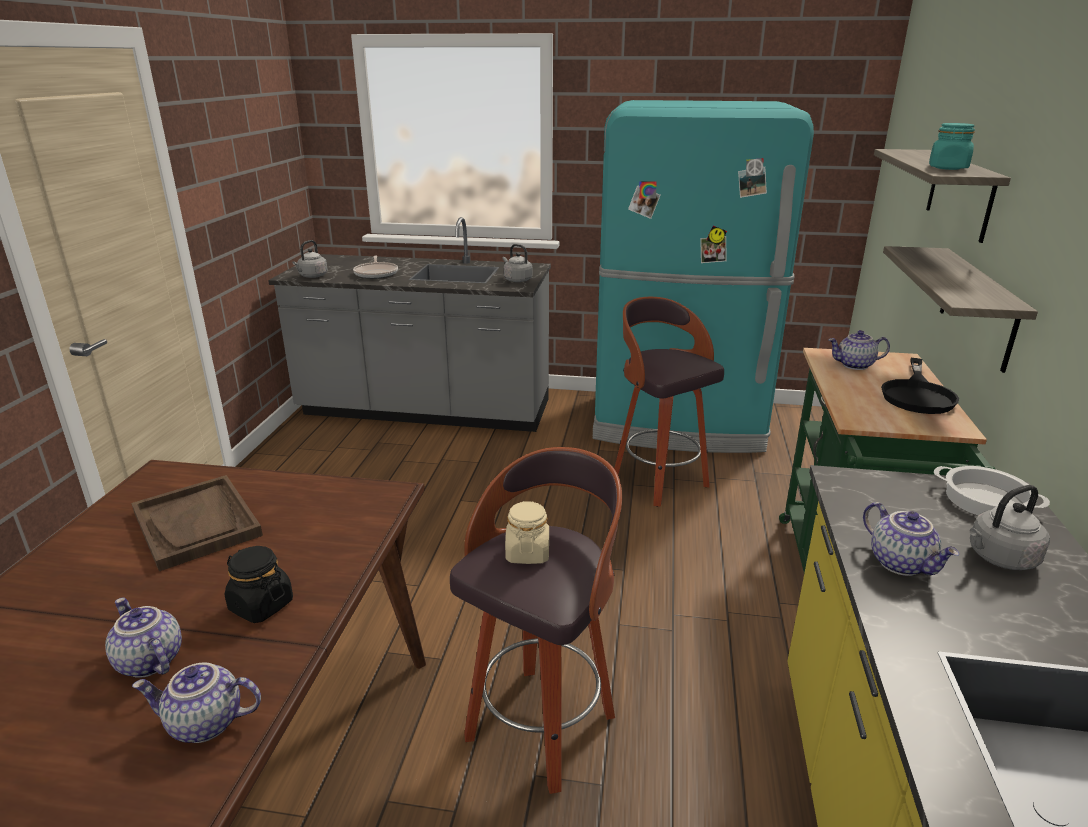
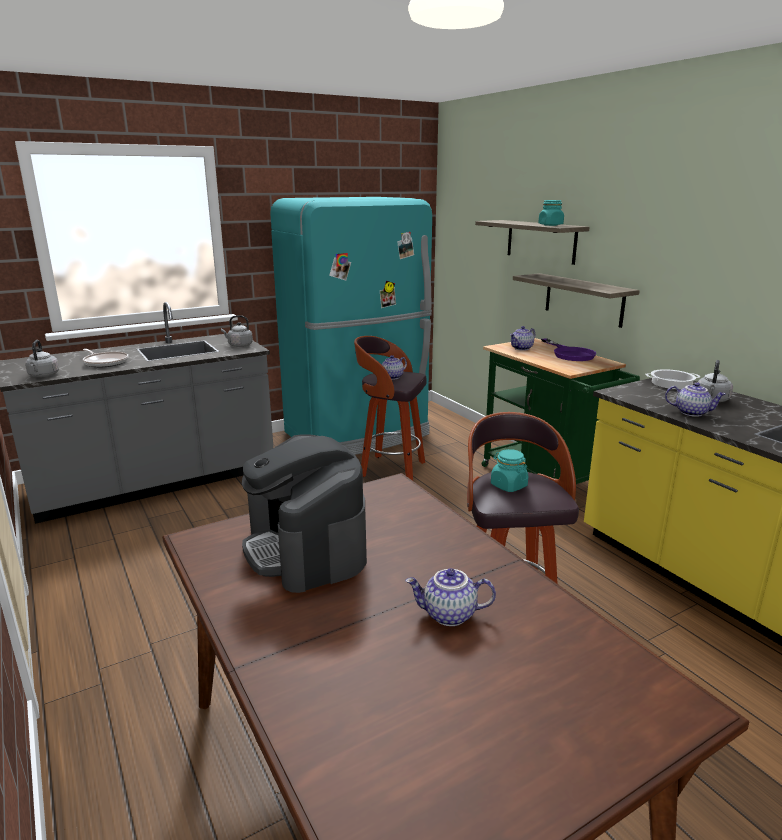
camera: 40 degrees left, 5 degrees down
(197, 524) = (306, 548): brown tray -> coffee machine
(204, 724) = (544, 616): teapot -> teapot (392, 377)
(261, 605) = (449, 561): black jar -> none
(527, 553) = (508, 485): beige jar -> turquoise jar
(917, 394) = (569, 354): black frying pan -> purple frying pan

